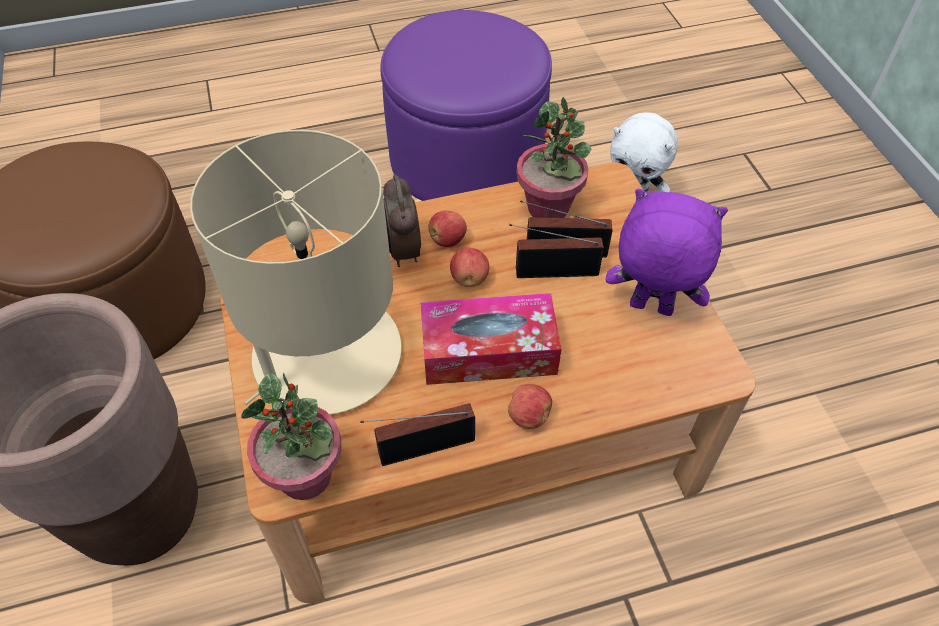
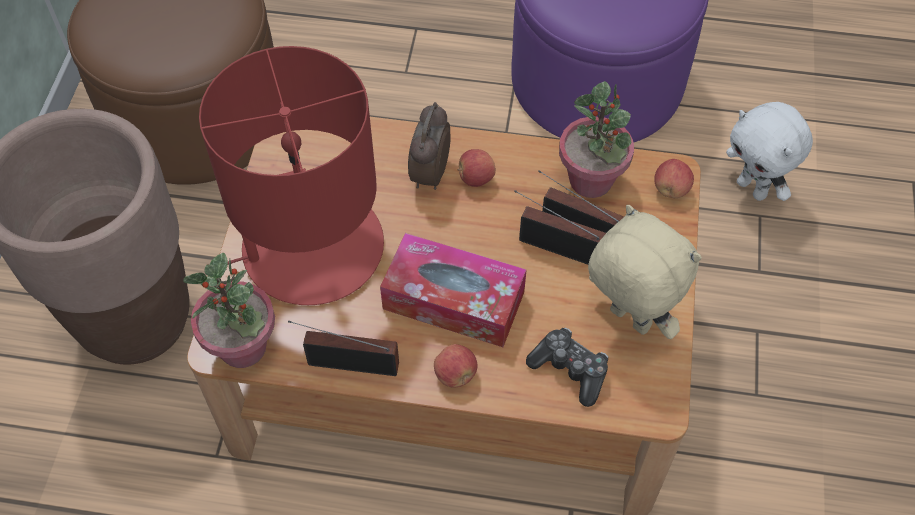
camera: 25 degrees right, 5 degrees up
(325, 355) = (311, 248): beige table lamp -> red table lamp
(469, 278) = (475, 224): apple -> apple (671, 189)
(627, 370) = (570, 370): none -> game controller
(649, 309) = (627, 320): purple plush toy -> beige plush toy

